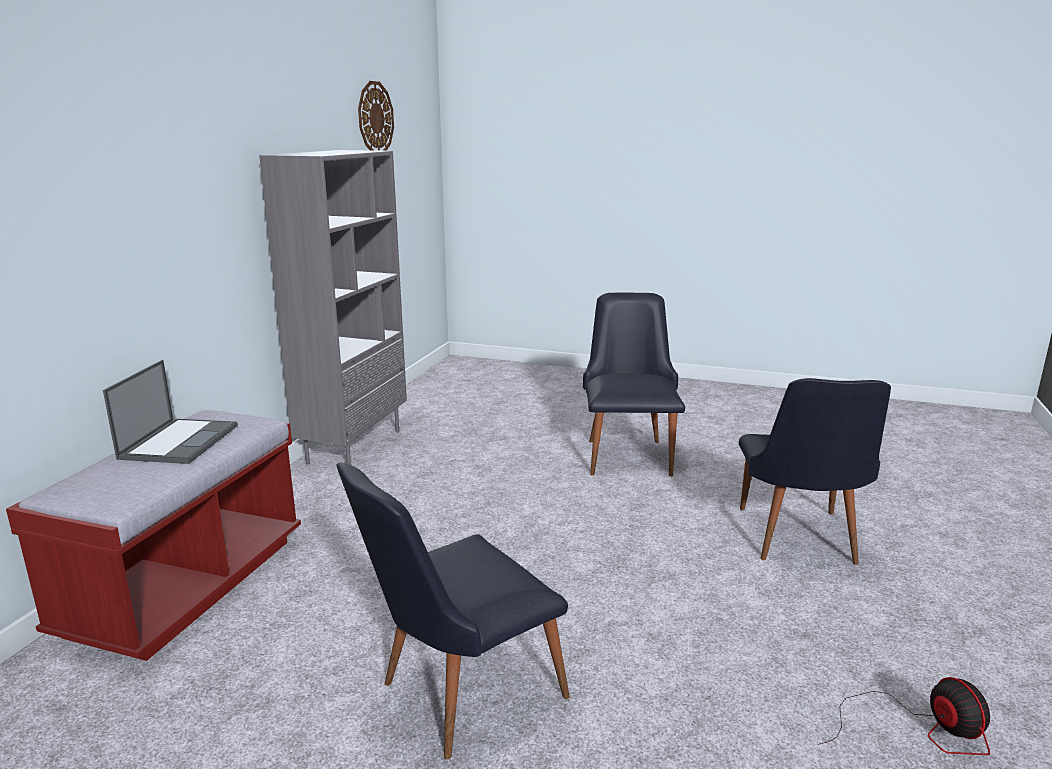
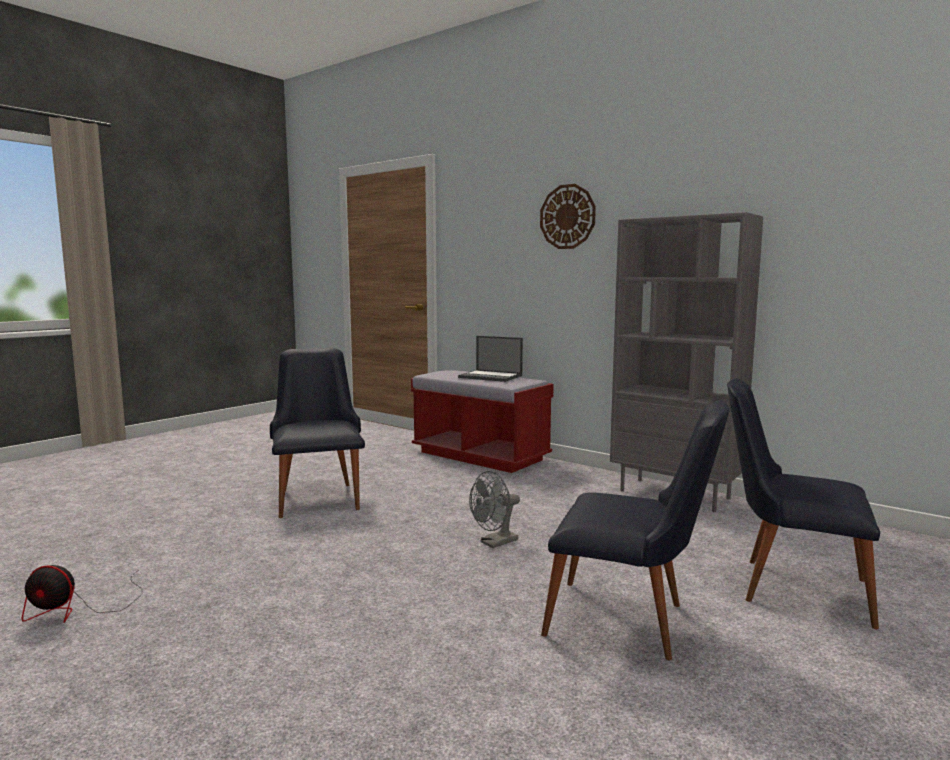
camera: 110 degrees right, 10 degrees down
(375, 118) = (876, 177): wall clock -> wall clock (567, 217)
(537, 514) = (495, 543): none -> grey fan
(798, 542) = (318, 666): black chair -> black chair (790, 586)

